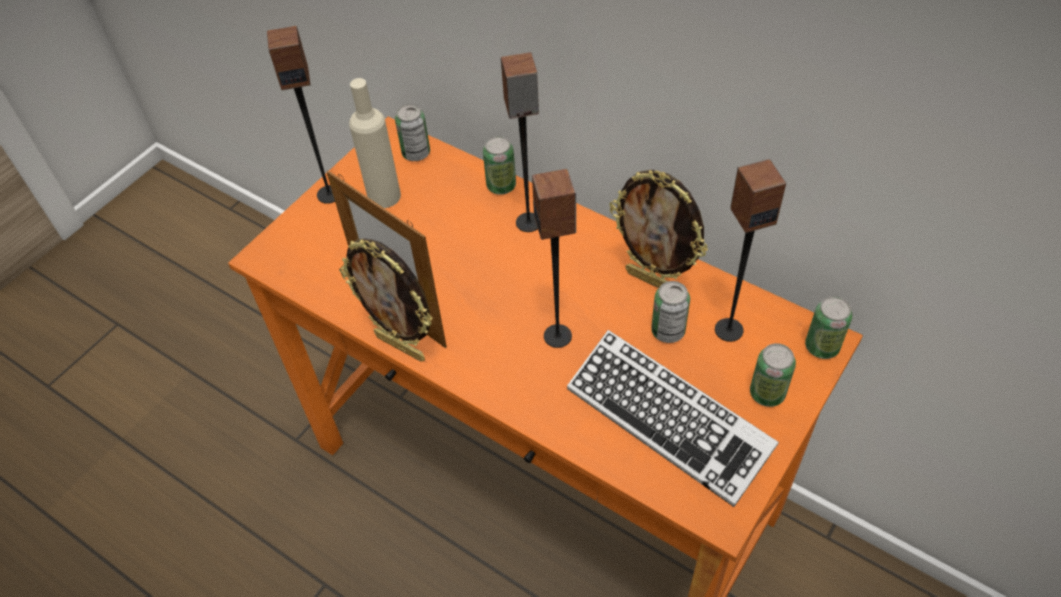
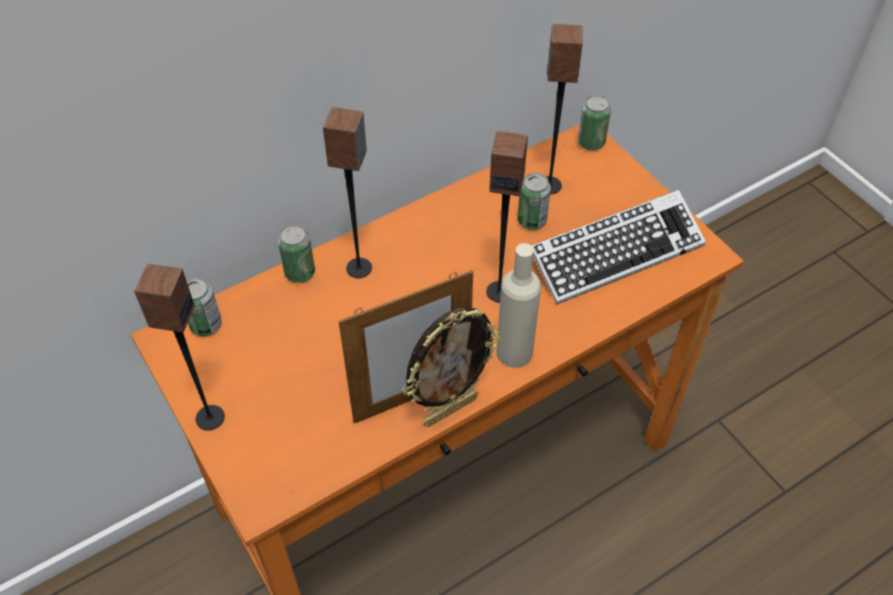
camera: 70 degrees left, 0 degrees up
(384, 196) = (247, 369): beige bottle -> beige bottle (514, 352)
(653, 282) = (477, 210): picture frame -> none
(767, 393) = (617, 188): can -> none

